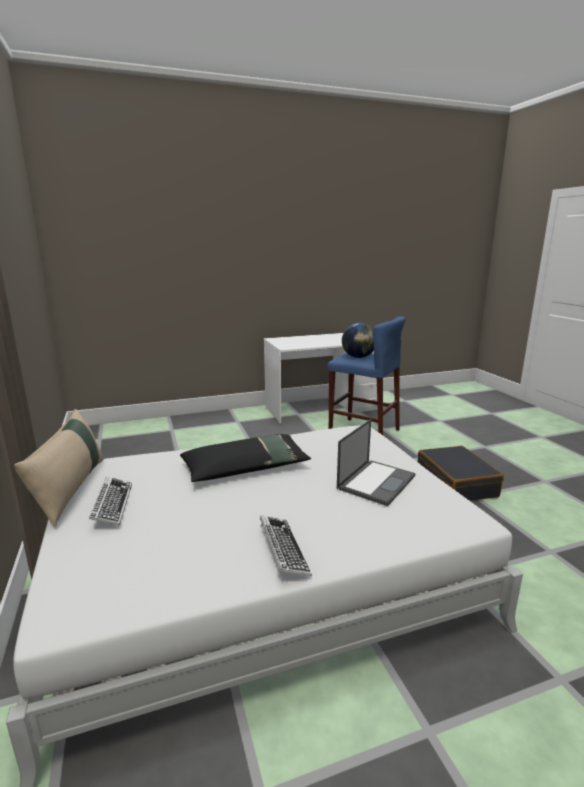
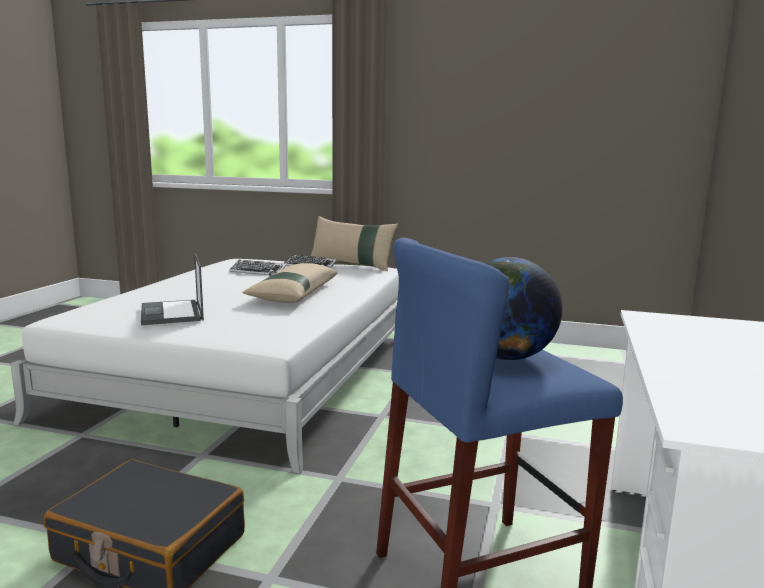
camera: 125 degrees right, 5 degrees down
(246, 468) = (293, 294): black pillow -> beige pillow
(283, 549) = (181, 281): keyboard -> keyboard (258, 272)

